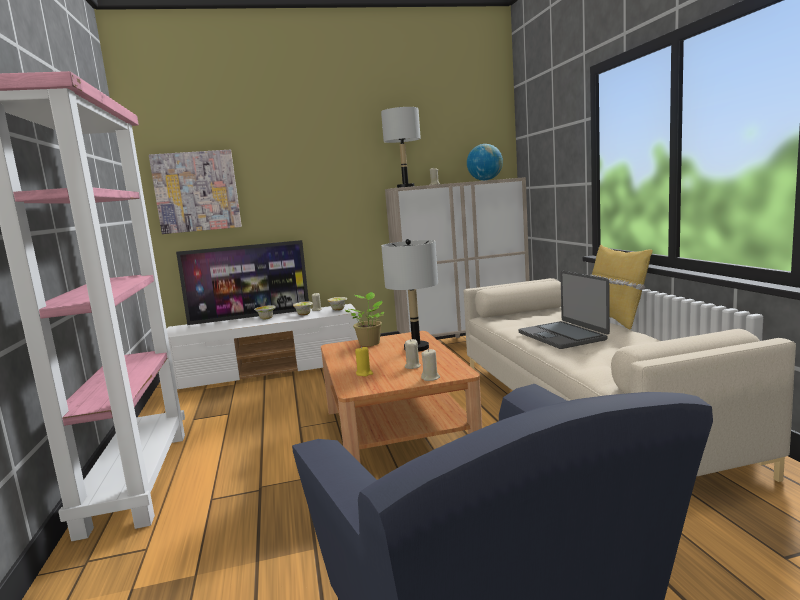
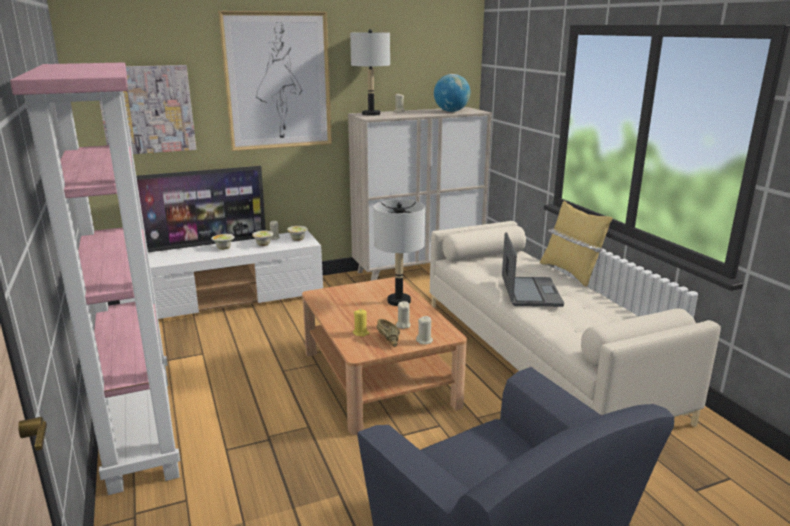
camera: 10 degrees left, 10 degrees up
(316, 161) = (278, 81): none -> picture
(369, 343) = (350, 292): potted plant -> none
(394, 378) = (391, 340): none -> brown bowl
(562, 336) = (530, 293): laptop -> laptop turned 150 degrees counterclockwise

